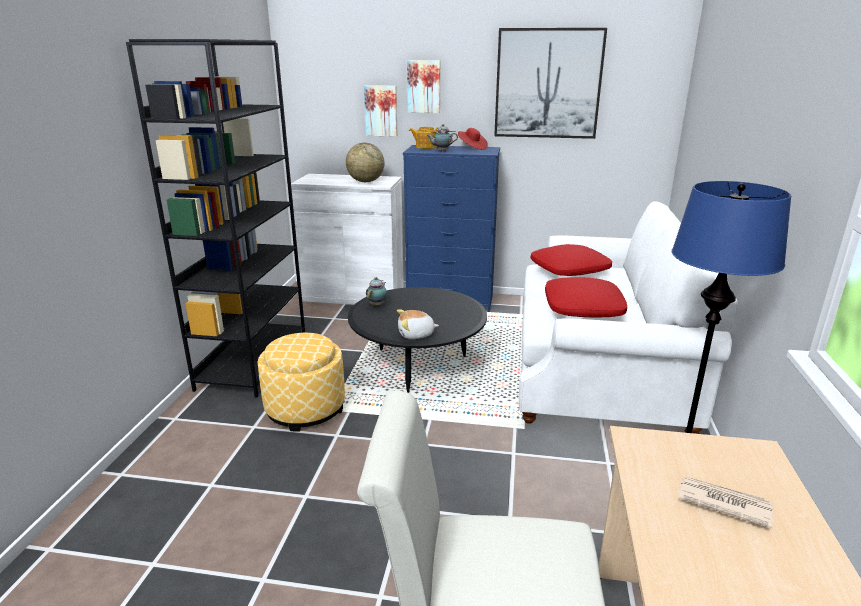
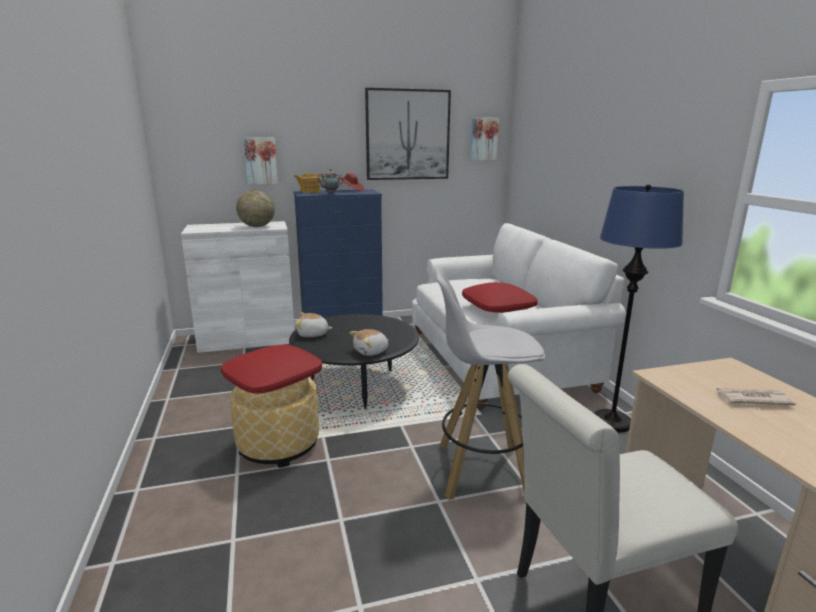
camera: 25 degrees left, 5 degrees down
(253, 360) = (187, 415): black bookcase -> none
(377, 304) = (312, 334): teapot -> plush toy
(424, 86) = (301, 138): picture -> picture (483, 138)
(472, 490) = (480, 470): none -> white stool
(569, 270) = (459, 283): red pillow -> red pillow (273, 379)

